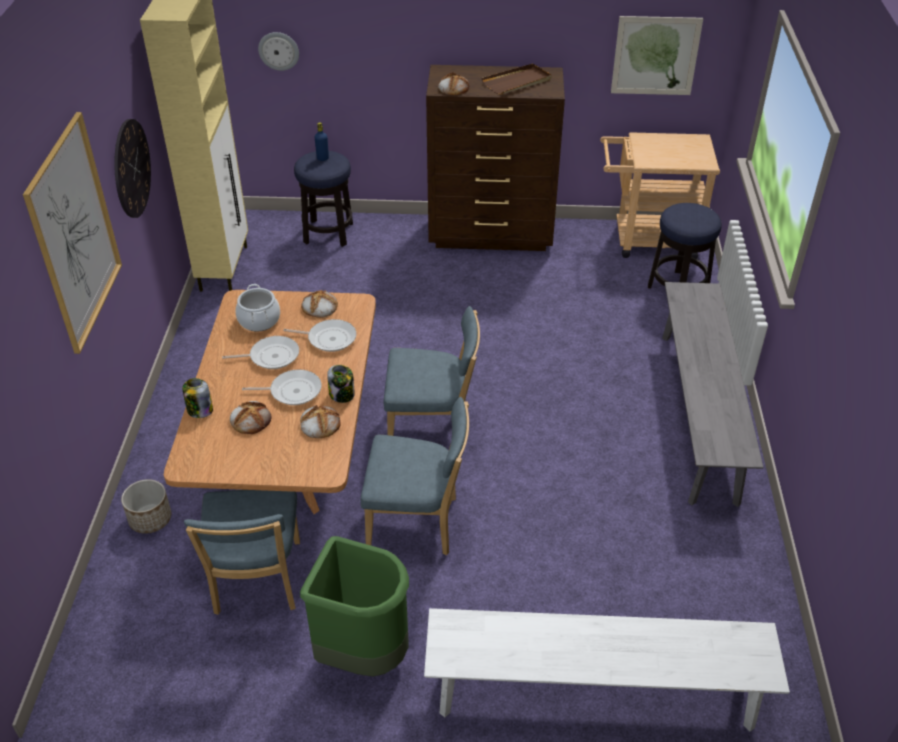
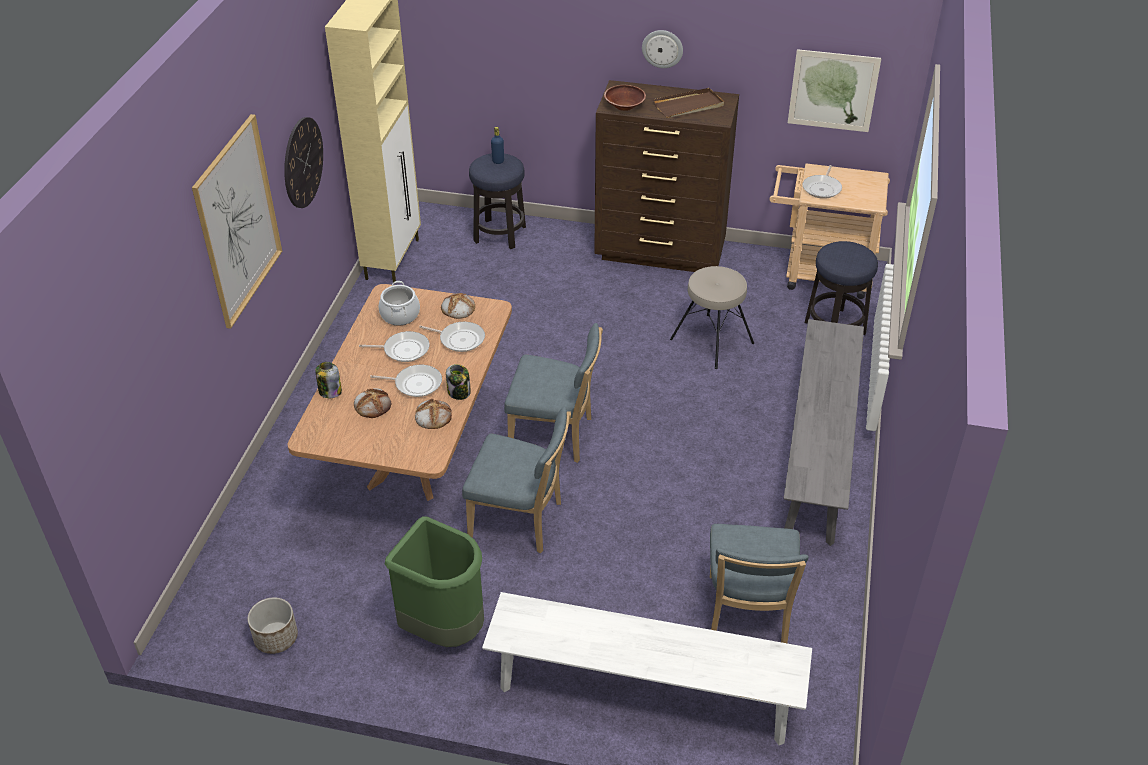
camera: 10 degrees right, 0 degrees up
(150, 519) = (280, 486): planter -> planter (275, 638)
(256, 582) = (363, 554): blue chair -> blue chair (747, 614)
(279, 50) = (464, 54): wall clock -> wall clock (662, 48)
(453, 87) = (624, 106): bread -> brown bowl
(564, 314) = (712, 340): none -> beige stool
(652, 154) = (822, 188): none -> frying pan

